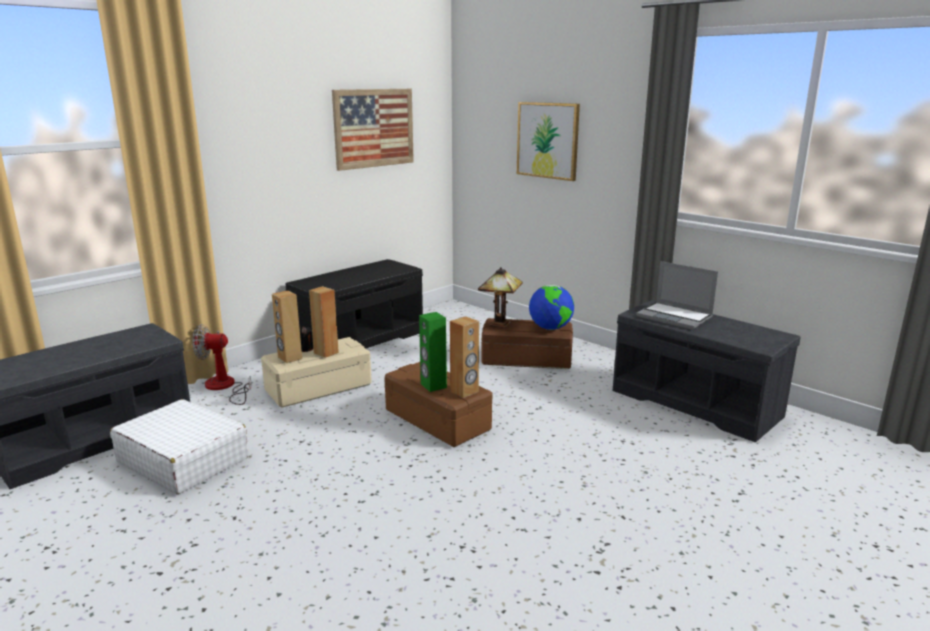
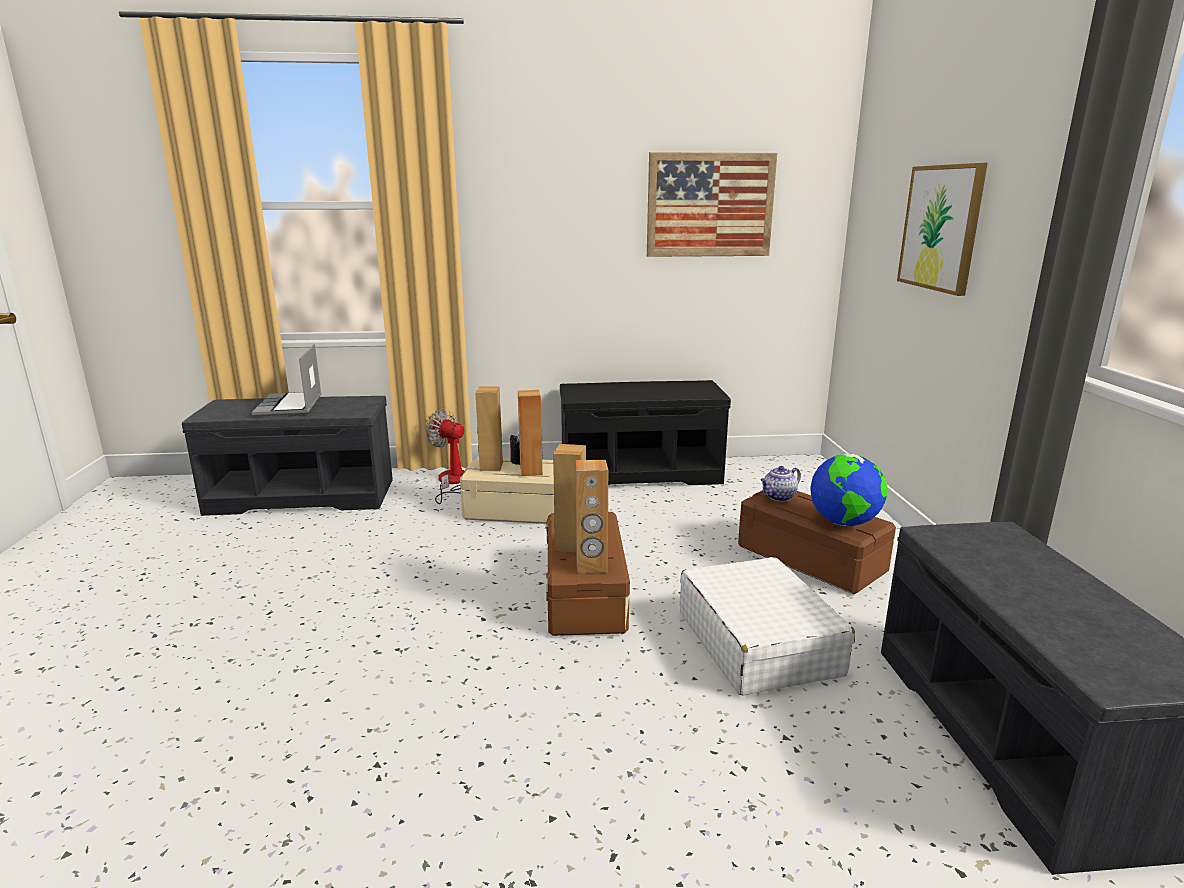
camera: 40 degrees right, 0 degrees up
(183, 460) = (323, 539): white suitcase -> white suitcase (757, 642)
(433, 386) = (570, 545): green speaker -> brown speaker
(500, 325) = (778, 497): table lamp -> teapot
(675, 317) = (1002, 562): laptop -> laptop (290, 406)

